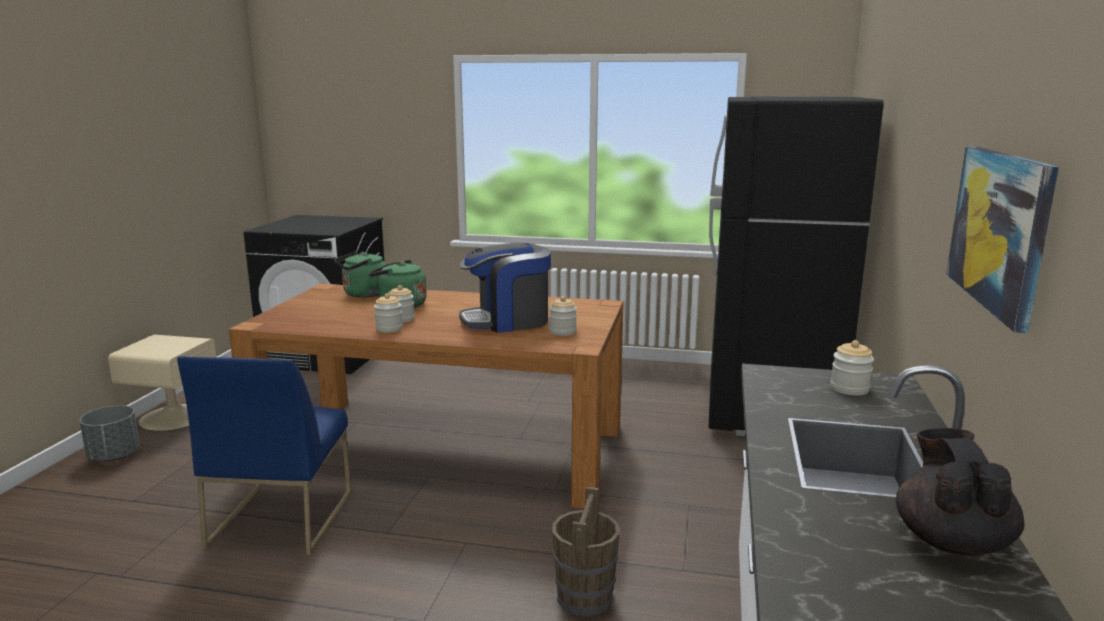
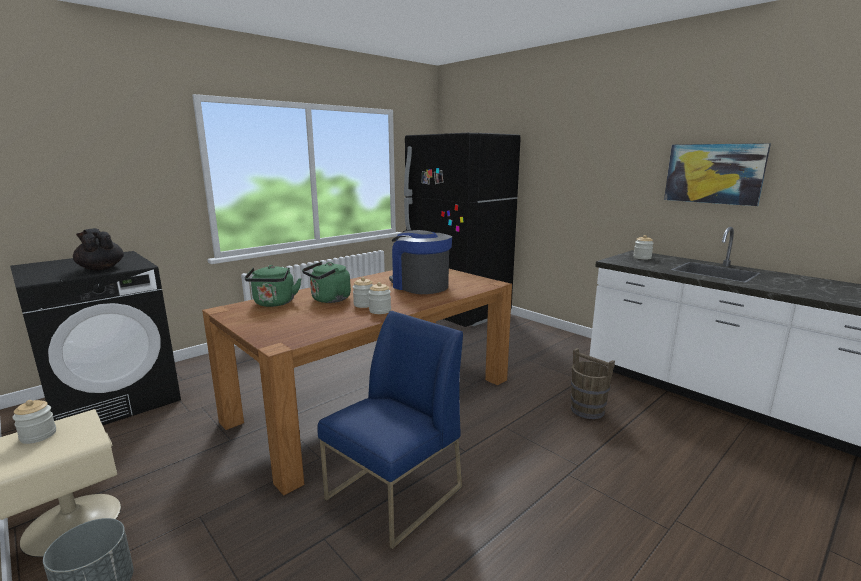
camera: 55 degrees left, 0 degrees up
(280, 518) = (394, 494): blue chair -> blue chair turned 90 degrees counterclockwise
(507, 321) = (419, 286): coffee machine -> coffee machine turned 120 degrees clockwise
(562, 331) = (461, 281): jar -> jar (38, 435)
(951, 540) = (793, 278): black teapot -> black teapot (101, 268)

